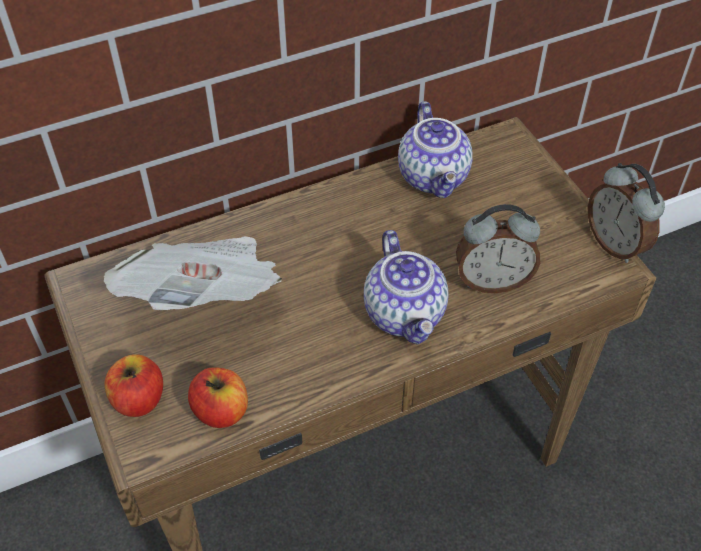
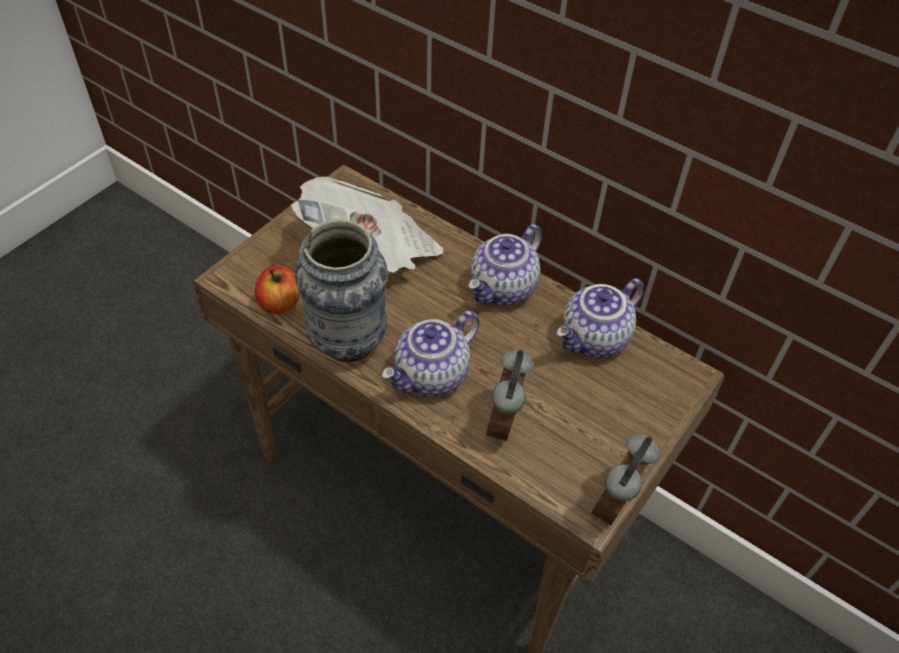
camera: 60 degrees right, 0 degrees up
(138, 399) = (266, 257): apple -> none
(319, 367) = (348, 342): none -> vase
(332, 213) = (503, 289): none -> teapot
(492, 281) = (505, 422): alarm clock -> alarm clock turned 45 degrees clockwise

